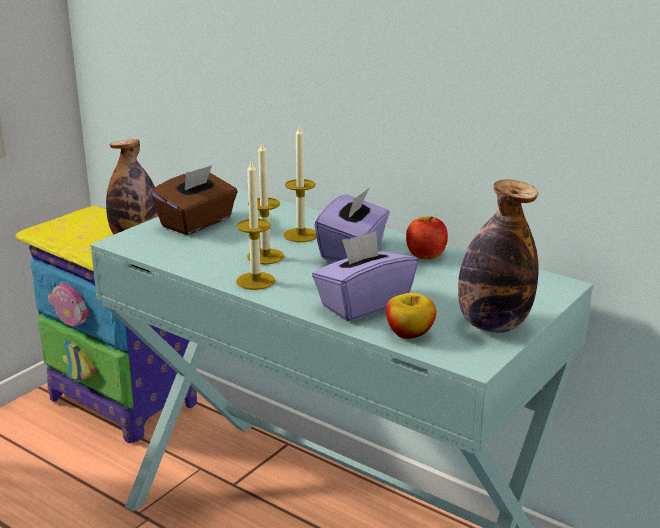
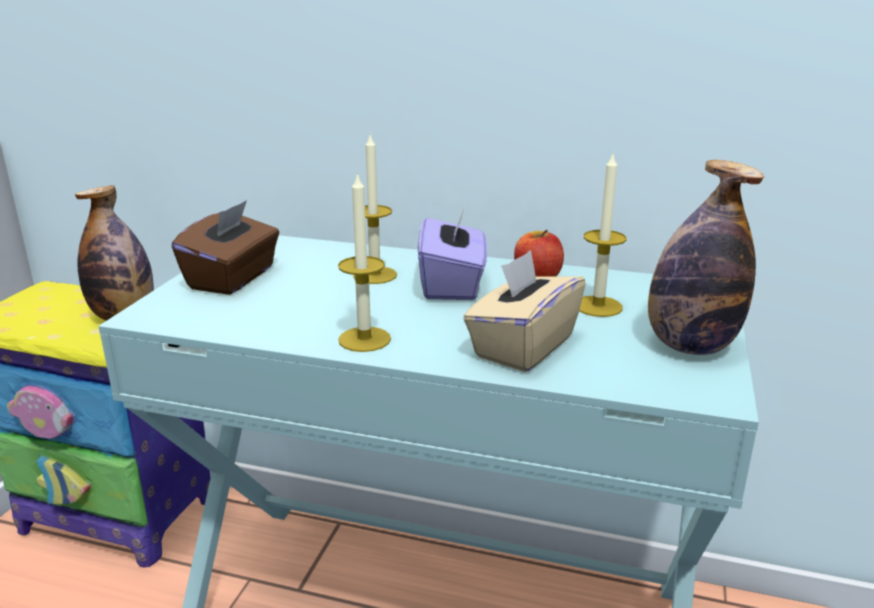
camera: 20 degrees left, 0 degrees up
(265, 256) = (352, 306): candle -> candle (598, 306)
(363, 304) = (522, 346): purple tissue box -> beige tissue box
(409, 333) = (610, 374): apple -> none

